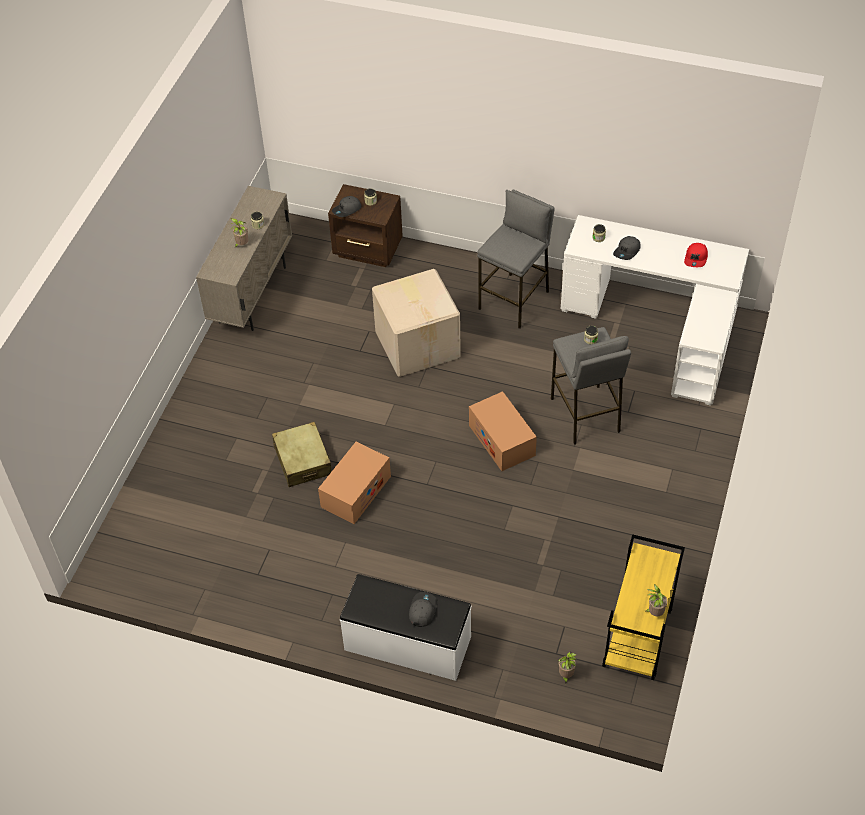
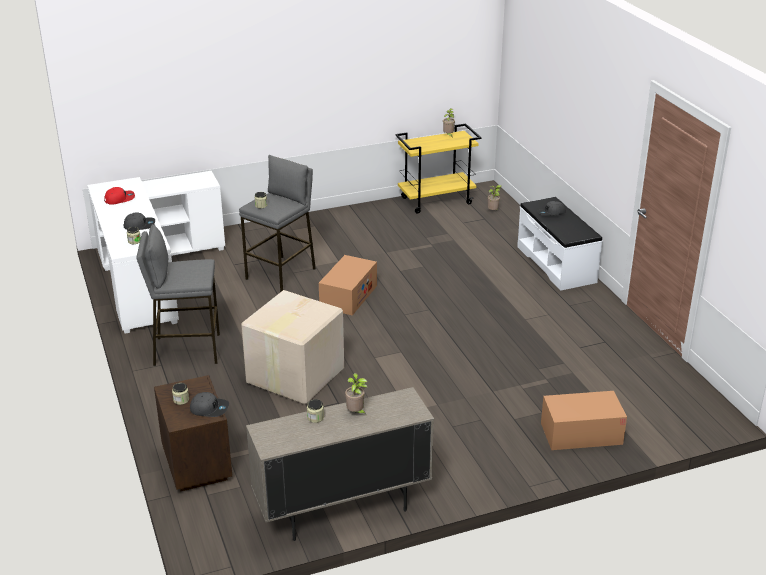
camera: 130 degrees left, 20 degrees down
(302, 460) = (487, 373): beige suitcase -> none
(356, 491) = (478, 335): cardboard box -> cardboard box (581, 433)

